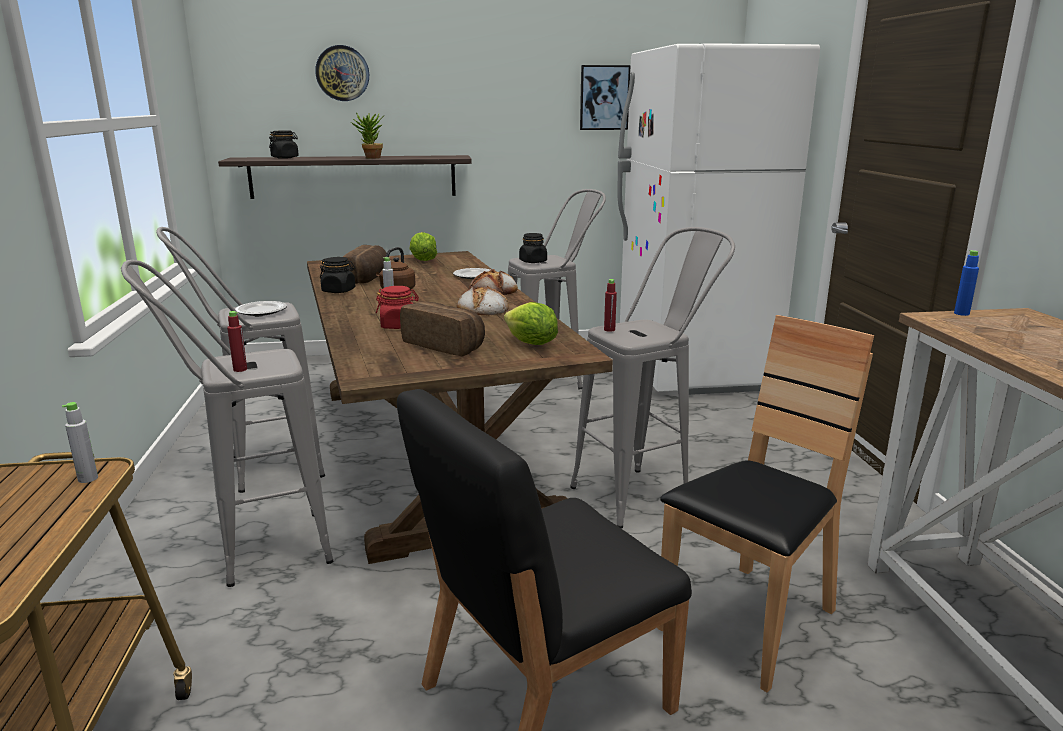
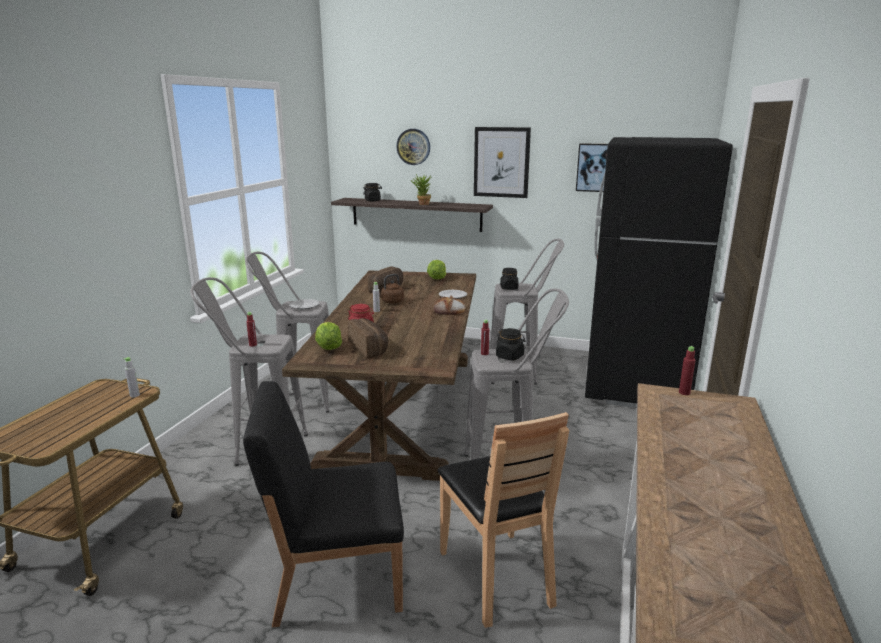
camera: 25 degrees right, 0 degrees up
(339, 291) = (359, 297): black jar -> black jar (510, 356)
(477, 94) = (501, 162): none -> picture
(482, 309) = (424, 324): bread -> none
(531, 344) = (419, 356): lettuce -> lettuce (328, 348)
(692, 370) = (636, 385): white fridge -> black fridge
(749, 623) = (496, 576): brown chair -> brown chair turned 90 degrees clockwise
(961, 313) = (684, 392): blue bottle -> red bottle

